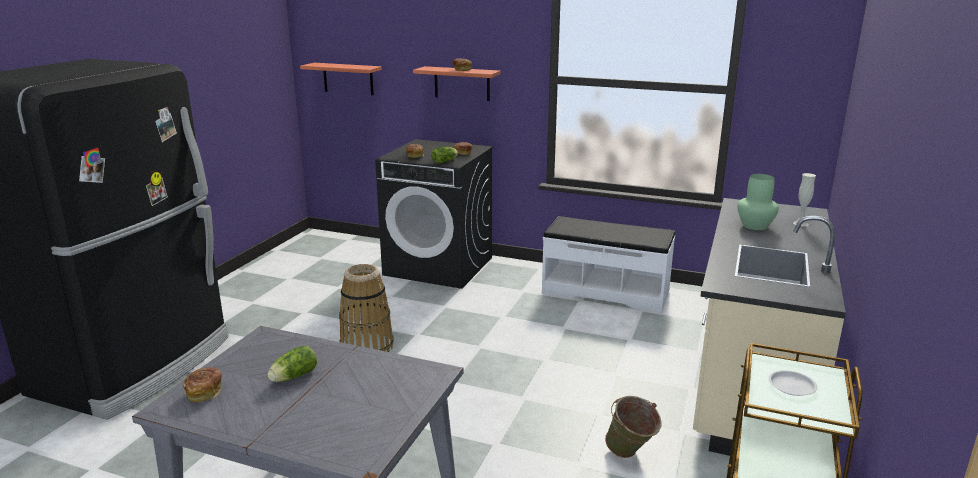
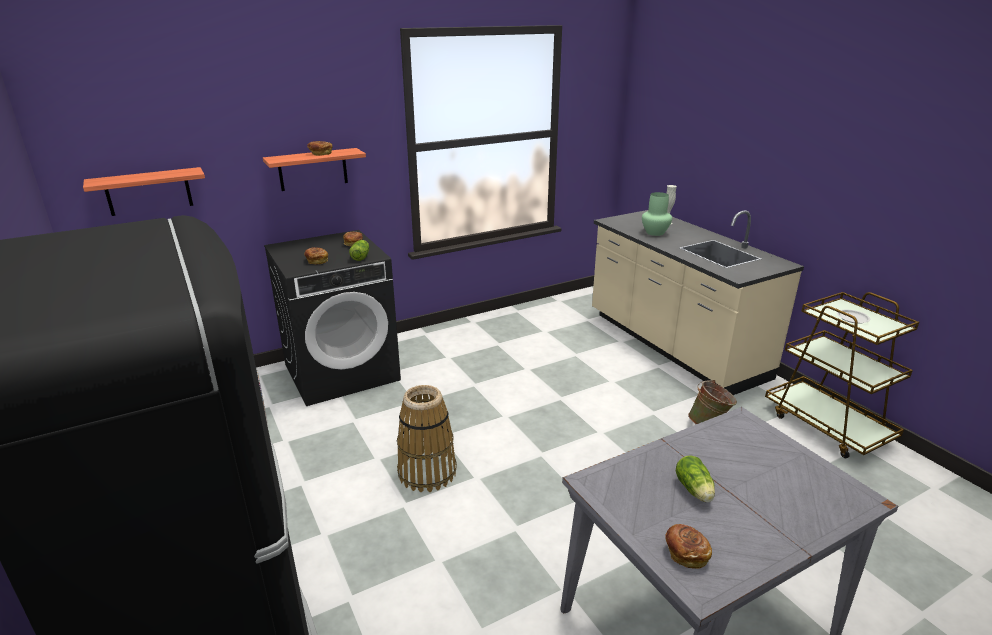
camera: 50 degrees left, 5 degrees up
(605, 291) = (501, 329): white bench -> none

